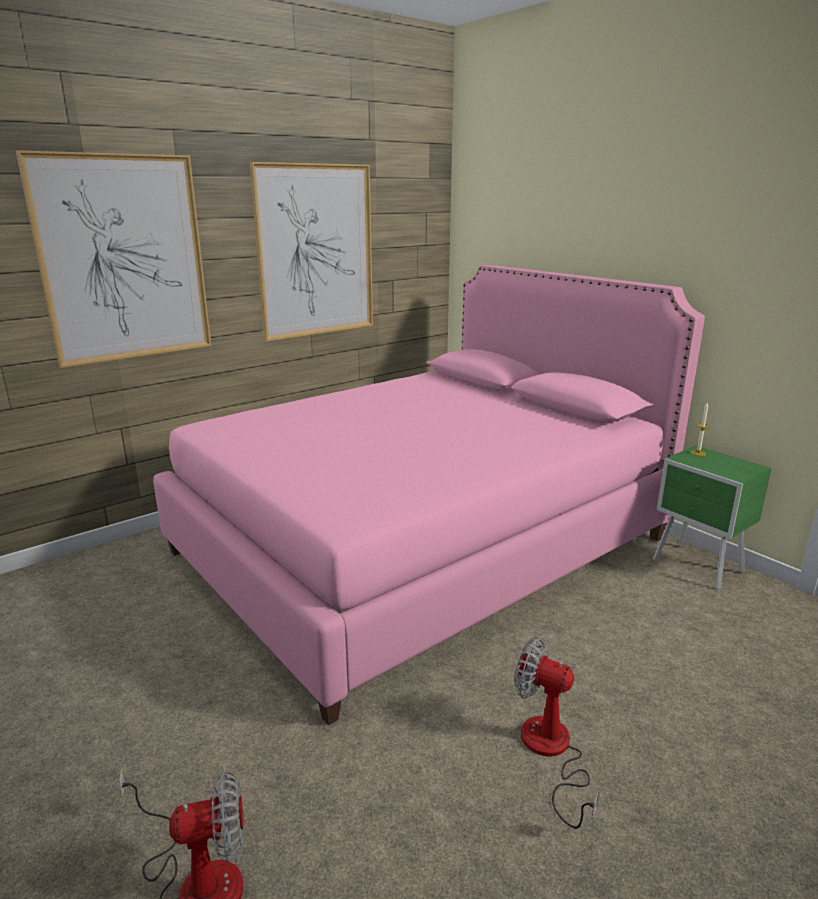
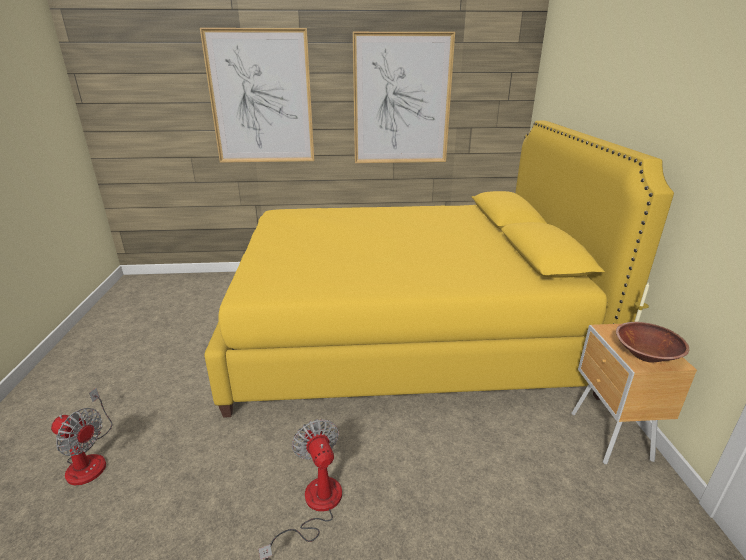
camera: 35 degrees right, 5 degrees up
(421, 545) = (401, 332): pink bed -> yellow bed
(698, 567) = (610, 438): green nightstand -> brown nightstand
(731, 468) = (646, 355): none -> brown bowl

